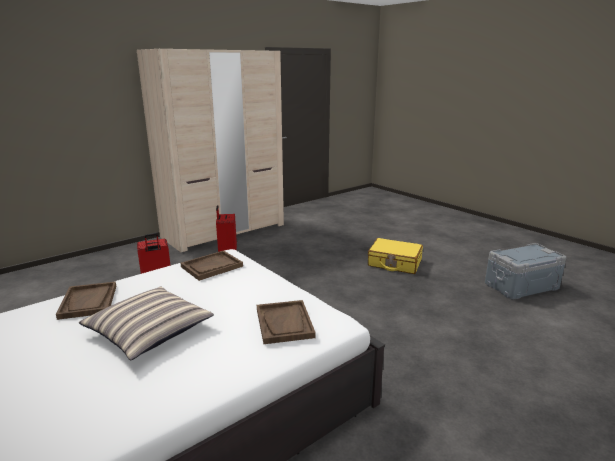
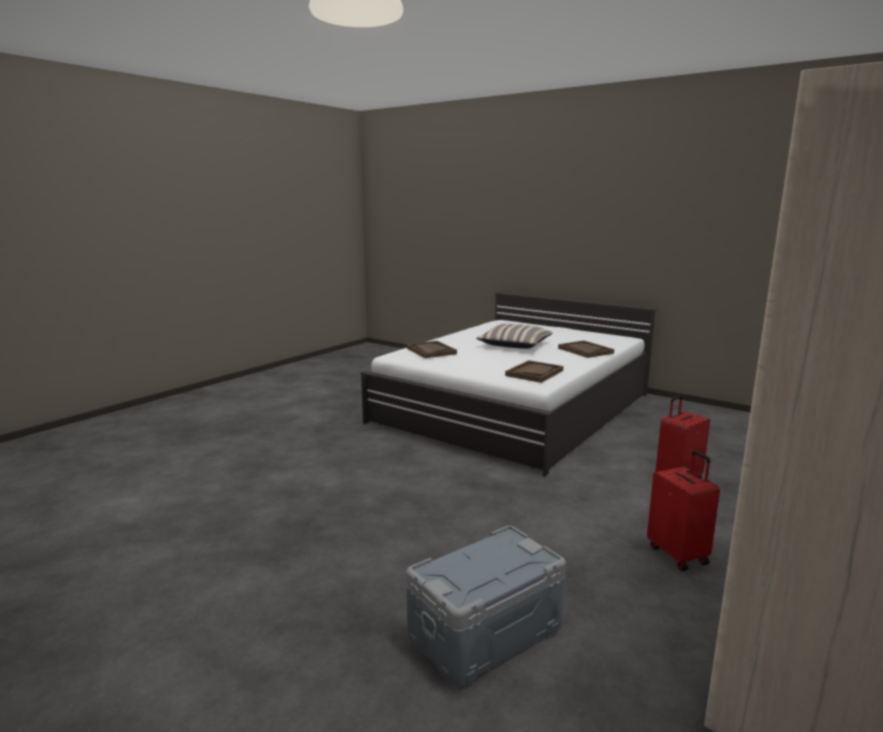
camera: 165 degrees right, 5 degrees down
(394, 263) = (324, 583): yellow suitcase -> none
(520, 286) = (100, 558): grey storage box -> grey storage box (486, 634)

